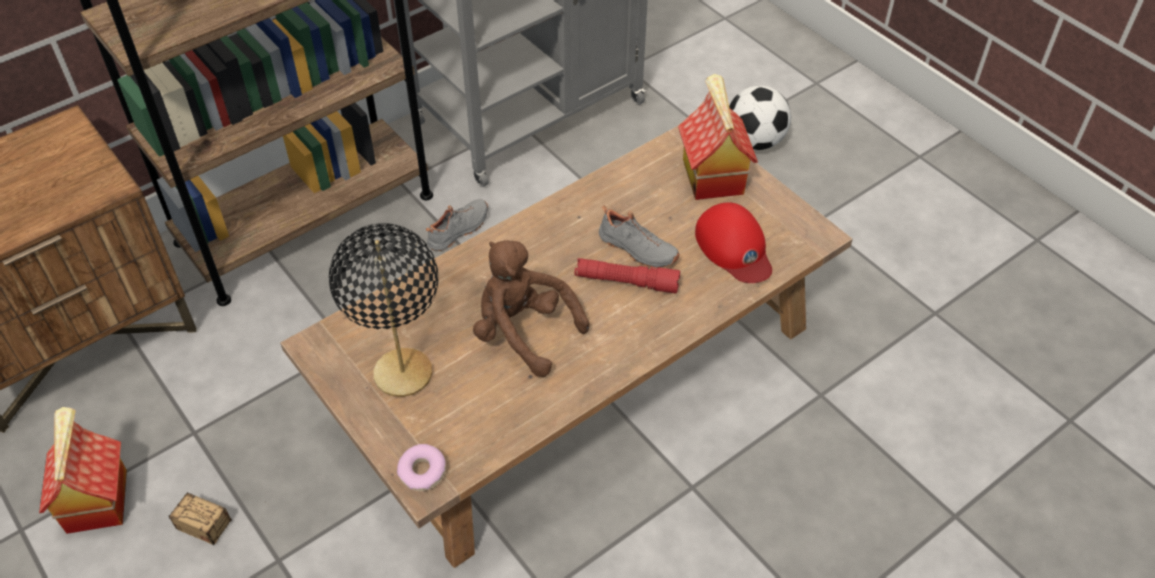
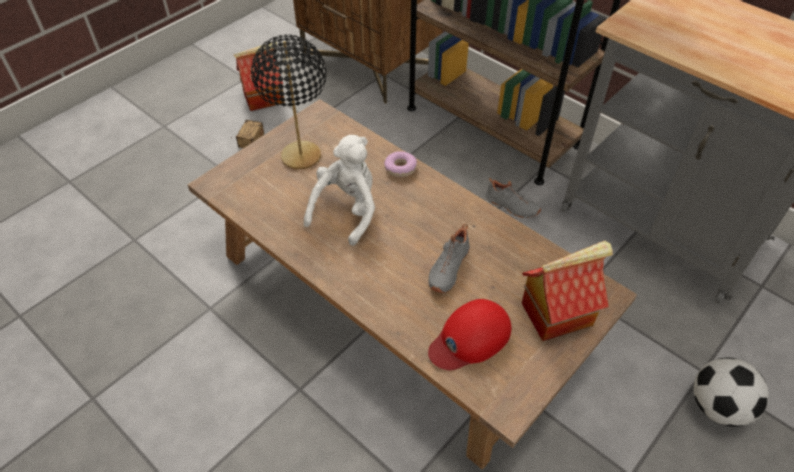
camera: 80 degrees right, 0 degrees up
(422, 472) = (223, 179): donut -> donut (400, 168)
(523, 332) = (346, 210): brown plush toy -> white plush toy
(626, 282) = (410, 265): red flashlight -> none

